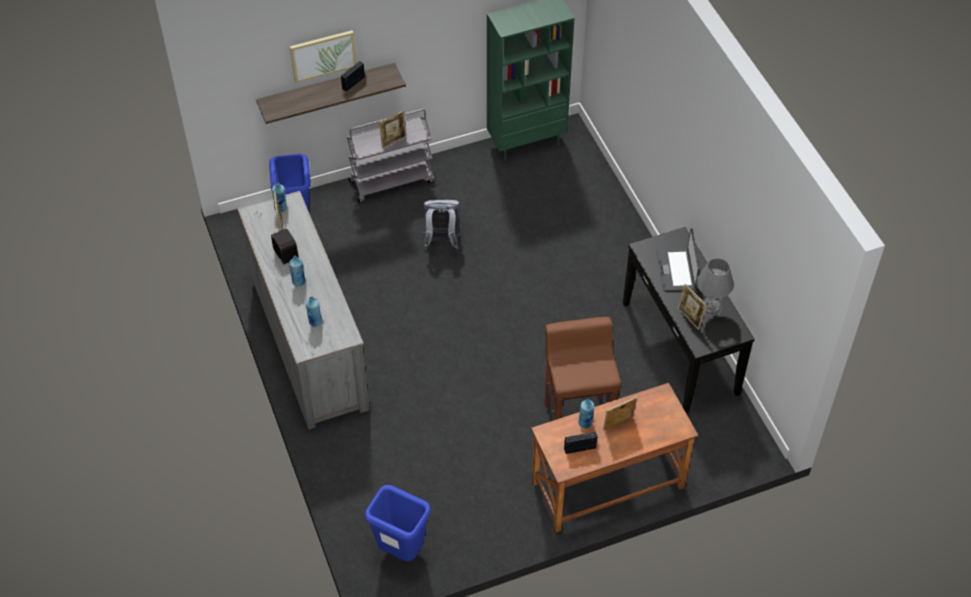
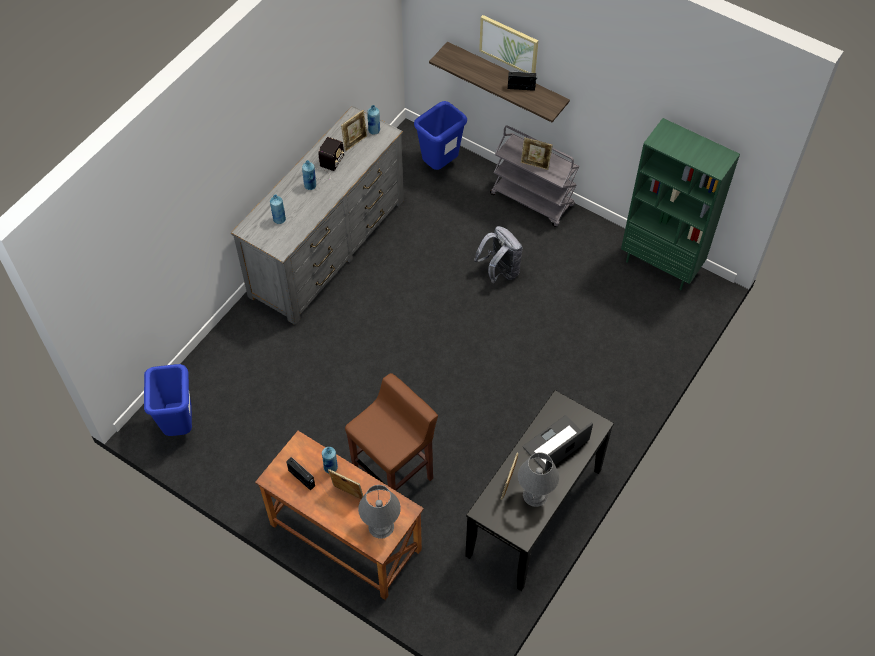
camera: 55 degrees right, 5 degrees up
(664, 418) = (381, 526): none -> grey table lamp

